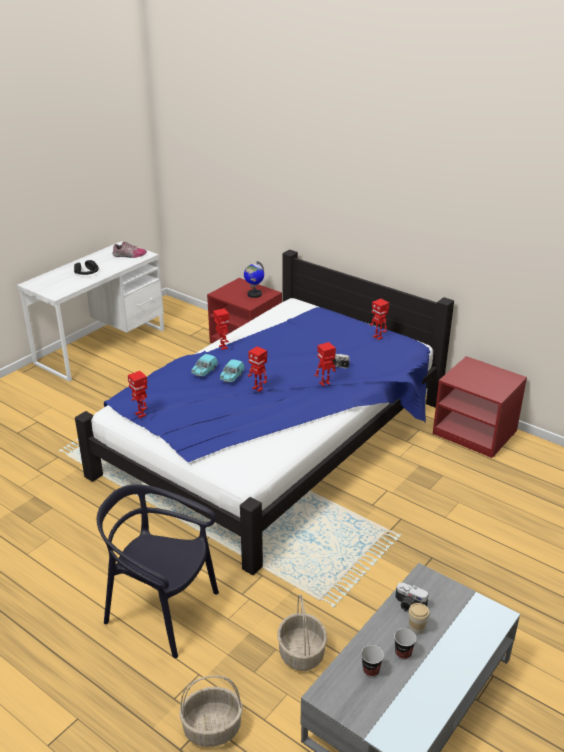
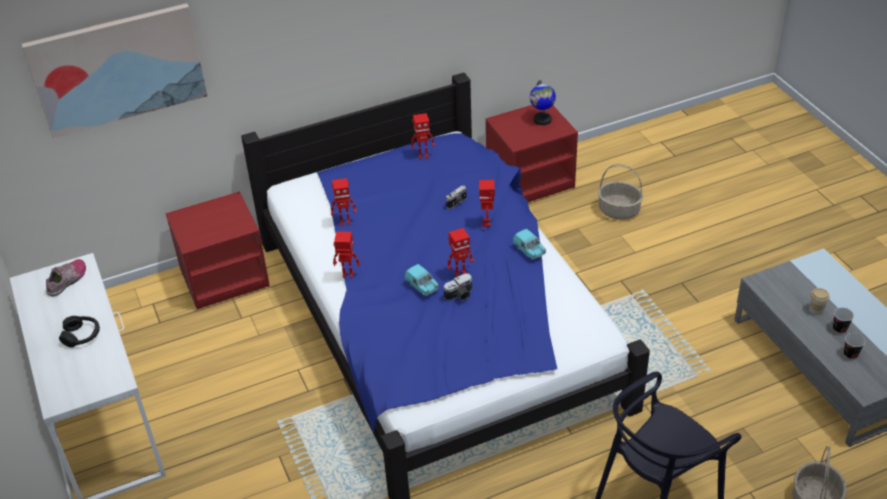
camera: 60 degrees left, 10 degrees up
(141, 414) = (445, 381): toy robot -> toy robot (345, 222)
(204, 372) = (393, 304): turquoise toy car -> turquoise toy car (529, 251)
(233, 157) = (118, 69): none -> picture
(254, 294) = (223, 214): globe -> globe (542, 120)
(302, 653) = (755, 411): basket -> basket (619, 210)
(409, 605) = (789, 304): camera -> camera (460, 295)

